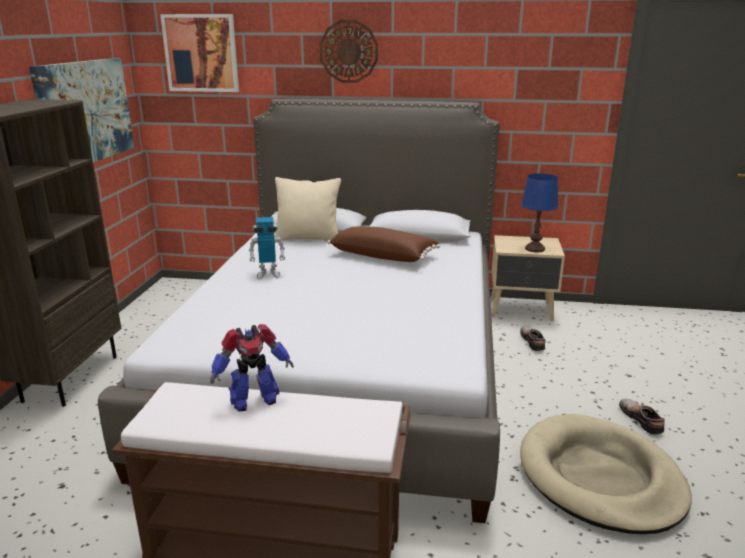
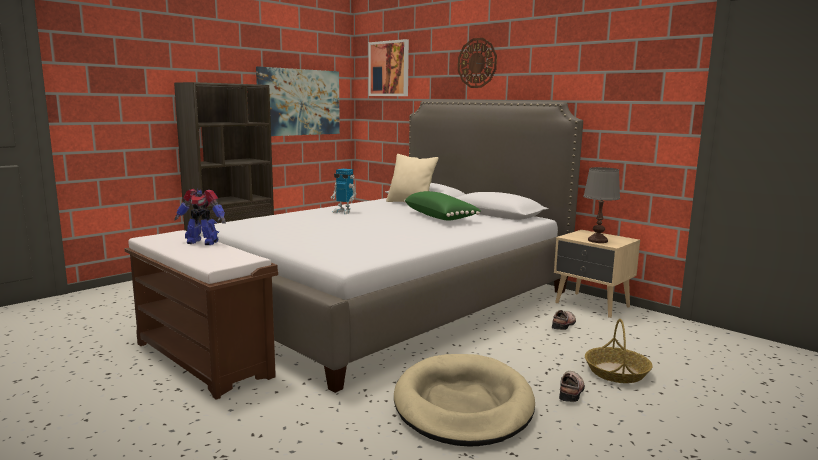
camera: 35 degrees right, 10 degrees down
(383, 256) = (440, 217): brown pillow -> green pillow
(534, 249) = (597, 240): blue table lamp -> grey table lamp
(639, 383) = (617, 372): none -> basket

